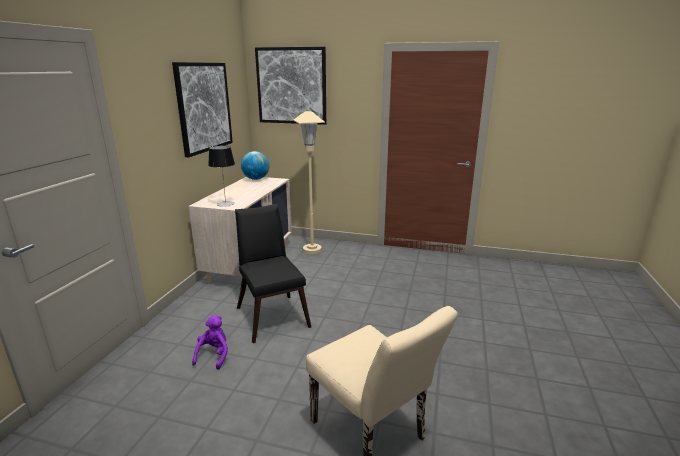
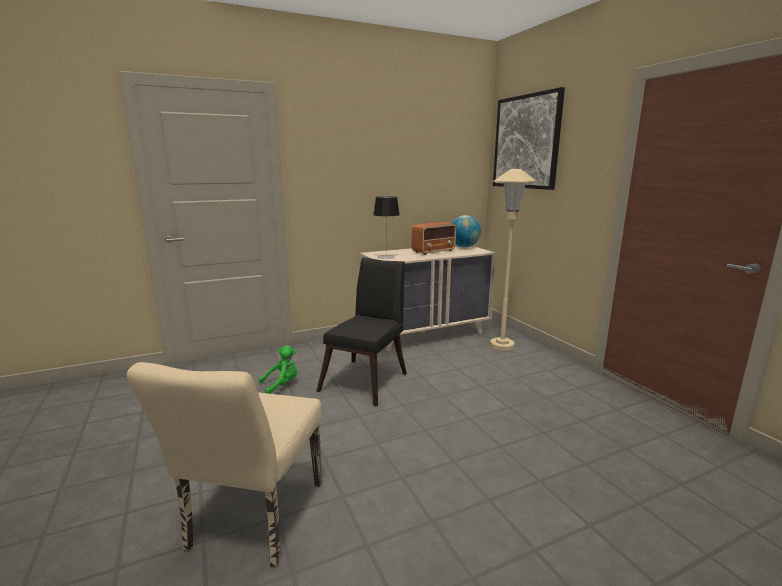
camera: 50 degrees right, 5 degrees down
(204, 107) = (407, 160): picture -> none
(214, 355) = (282, 385): purple plush toy -> green plush toy
(246, 188) = (434, 251): none -> radio

